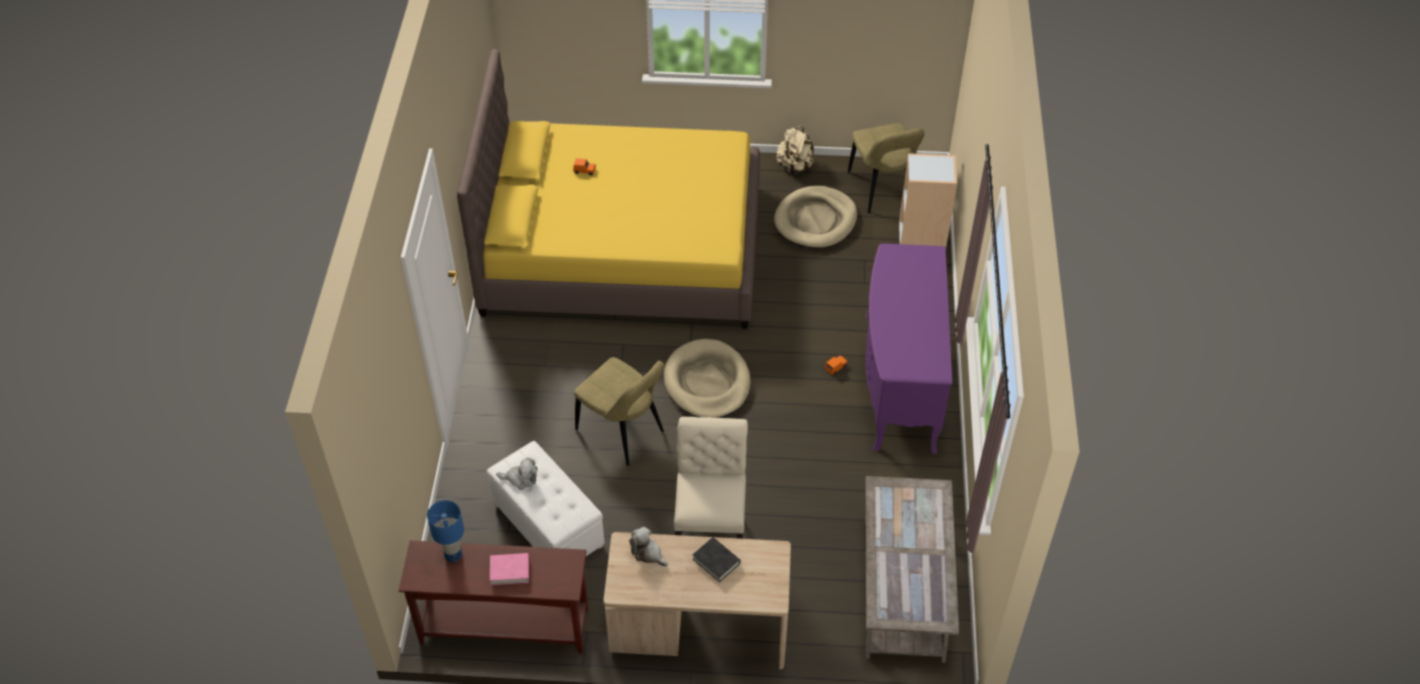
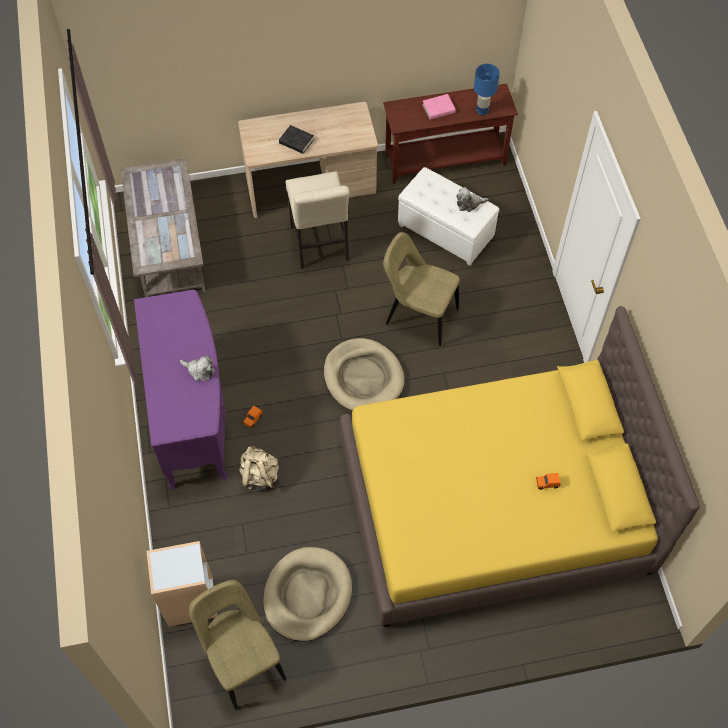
camera: 165 degrees right, 10 degrees up
(648, 553) = (347, 137): plush toy -> plush toy (199, 370)
(794, 166) = (348, 672): beige backpack -> beige backpack (259, 476)

